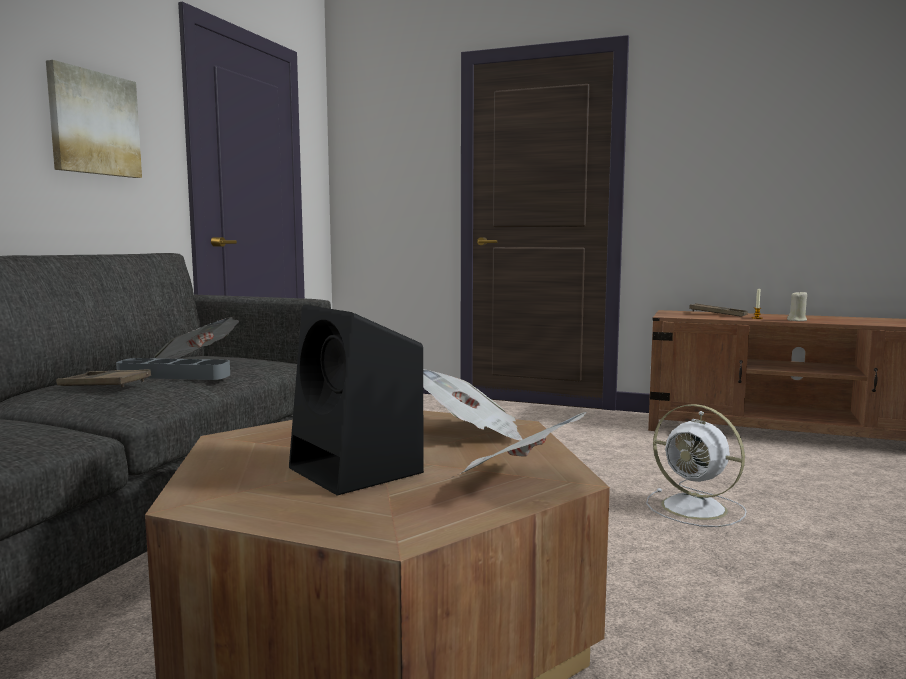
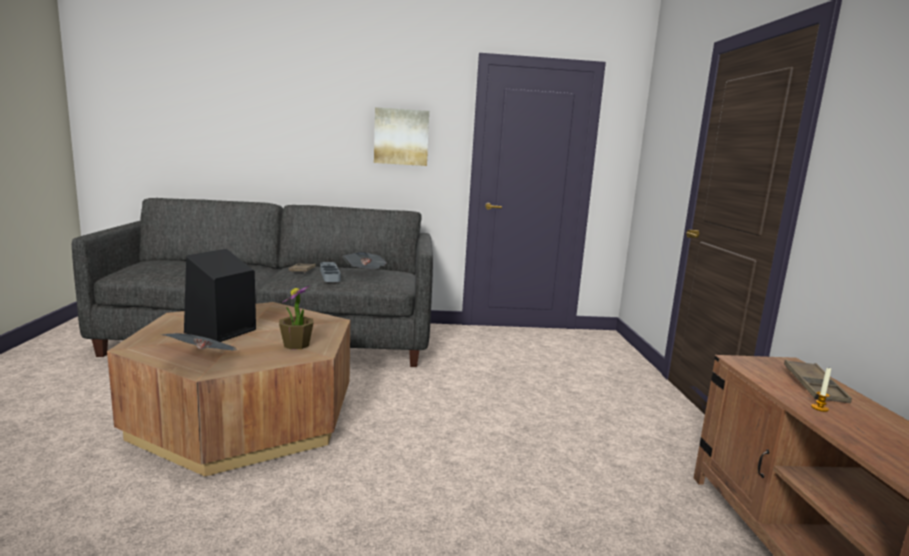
camera: 65 degrees right, 5 degrees up
(472, 433) = (296, 345): newspaper -> potted plant
(696, 508) = (474, 513): white fan -> none
(797, 320) = (849, 434): beige candle -> none

